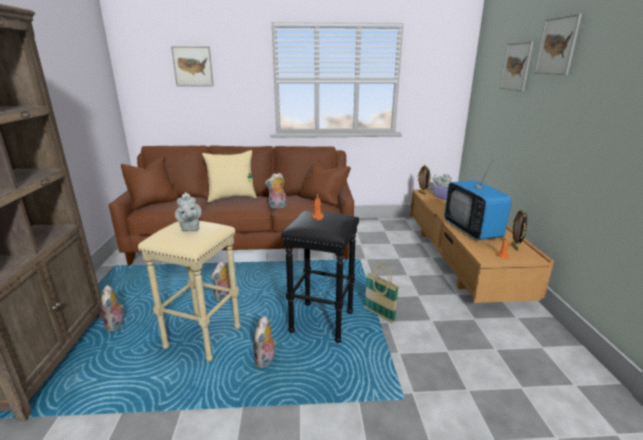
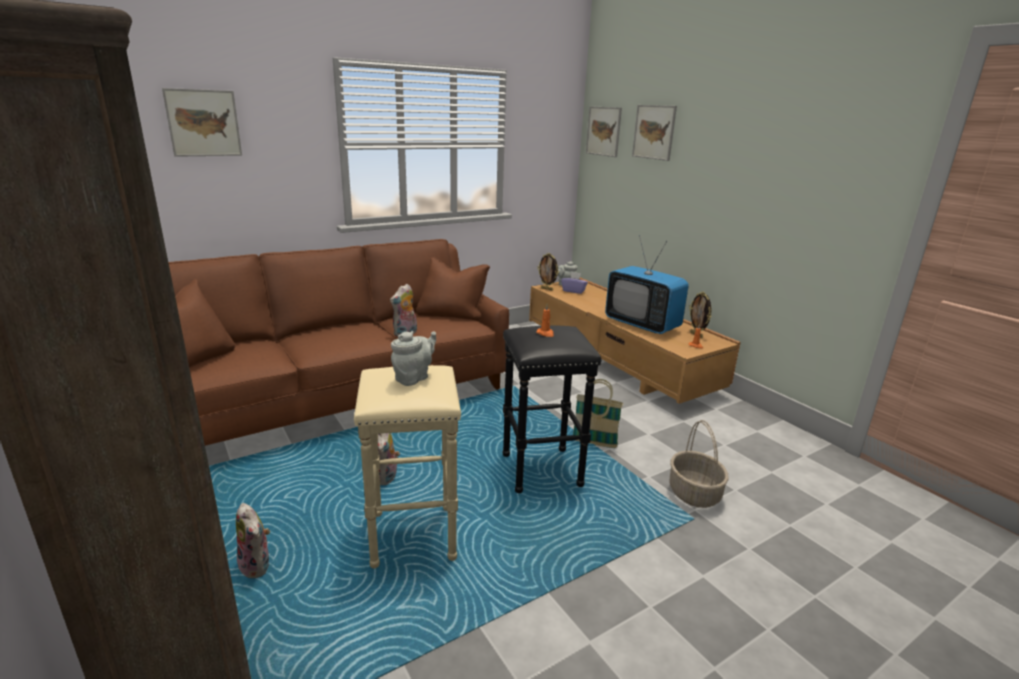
camera: 30 degrees left, 0 degrees up
(190, 228) = (414, 378): grey teapot -> grey teapot turned 90 degrees counterclockwise
(232, 198) = (322, 332): beige pillow -> none
(266, 361) = (522, 534): plush toy -> none
(425, 379) = (694, 494): none -> basket
(557, 46) = (711, 114): picture -> picture (603, 131)

